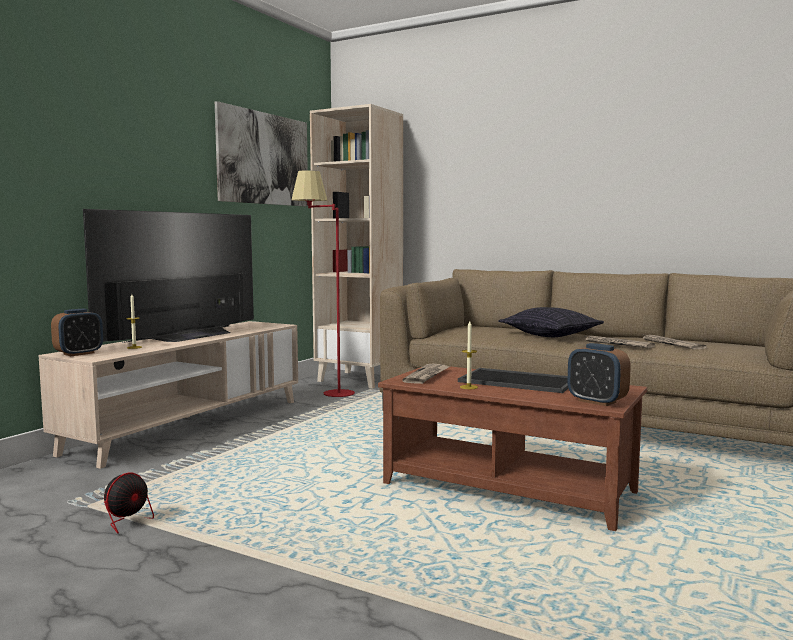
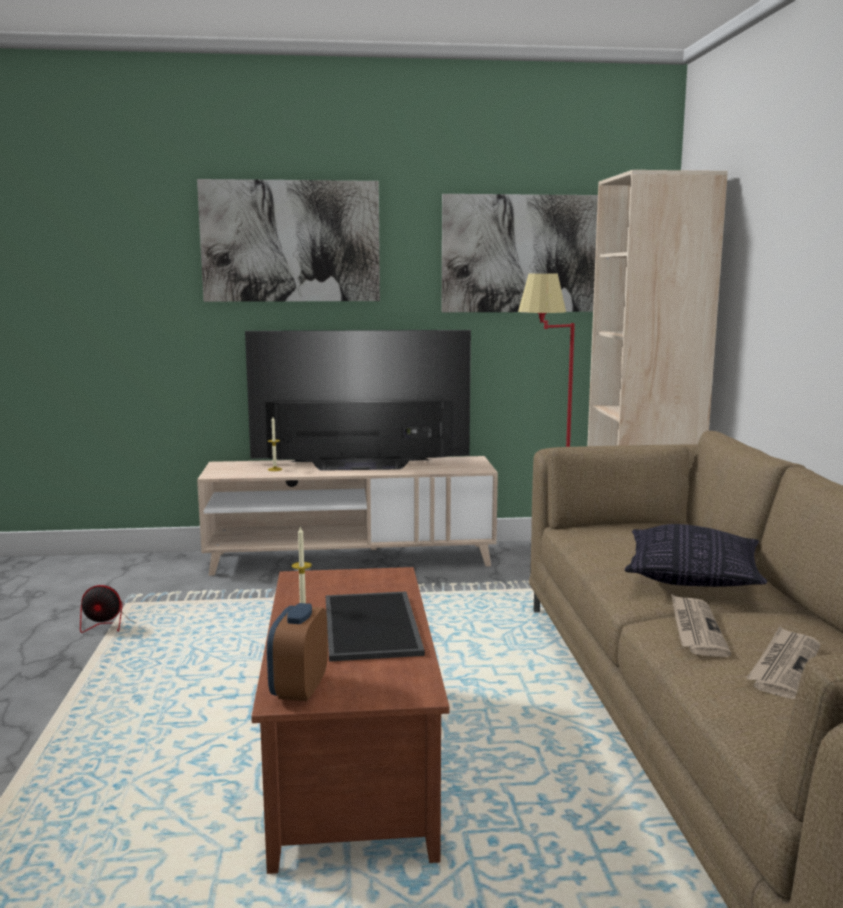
camera: 55 degrees right, 5 degrees up
(79, 354) = (225, 467): alarm clock -> none
(106, 123) = (290, 241): none -> picture
(427, 376) = (340, 581): newspaper -> none

